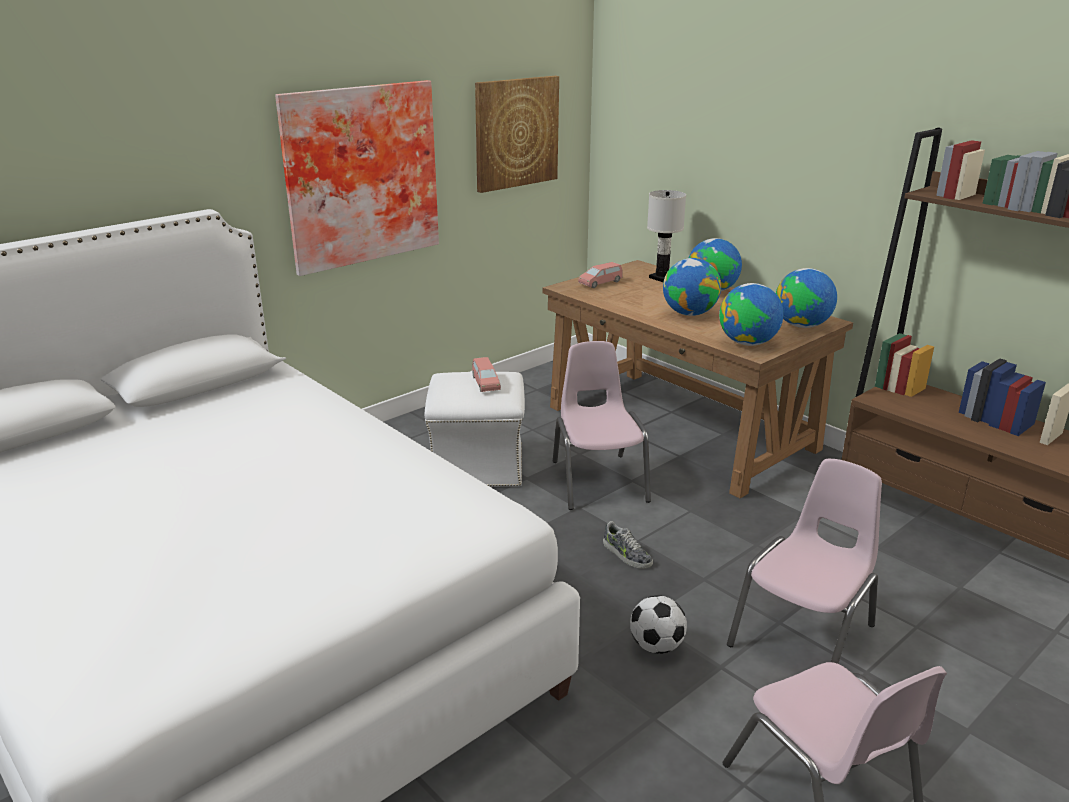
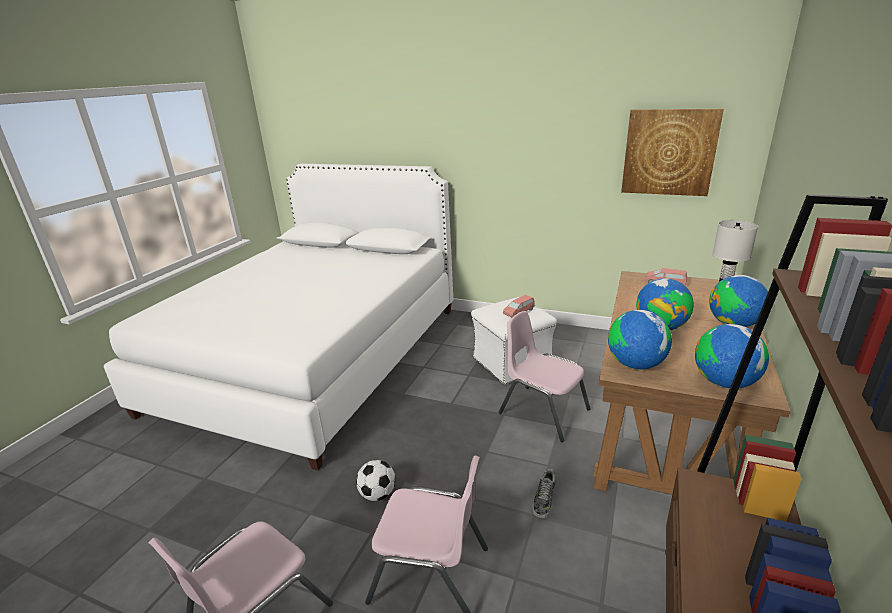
camera: 65 degrees right, 0 degrees up
(359, 175) = (525, 163): picture -> none
(598, 481) = (543, 411): pink chair -> pink chair turned 105 degrees counterclockwise
(626, 555) = (466, 451): shoe -> shoe (544, 499)

